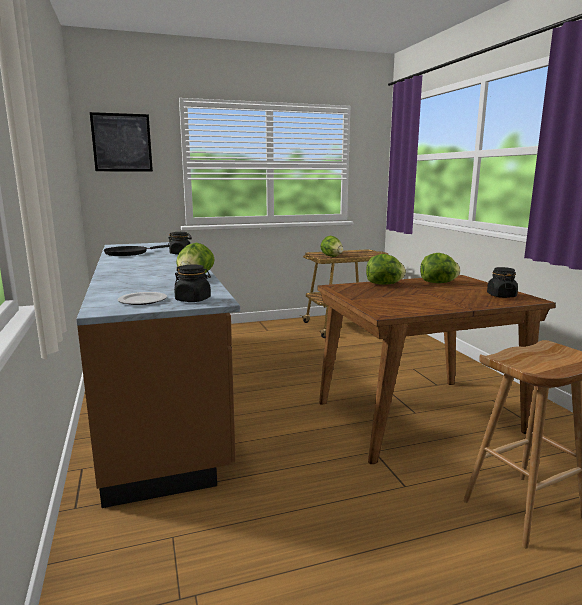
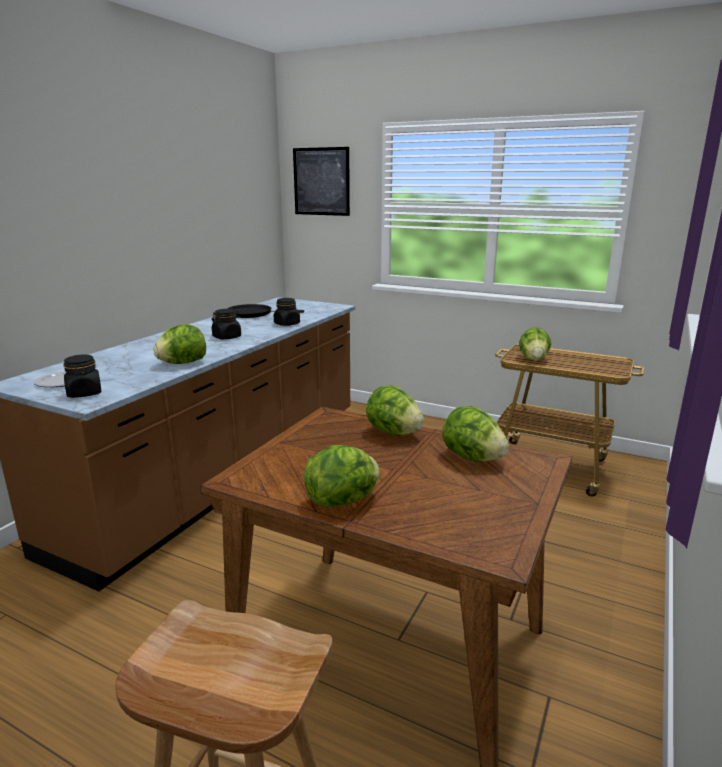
camera: 45 degrees right, 5 degrees up
(446, 305) = (343, 501): none -> lettuce
(501, 295) = (478, 523): black jar -> black jar (227, 337)

